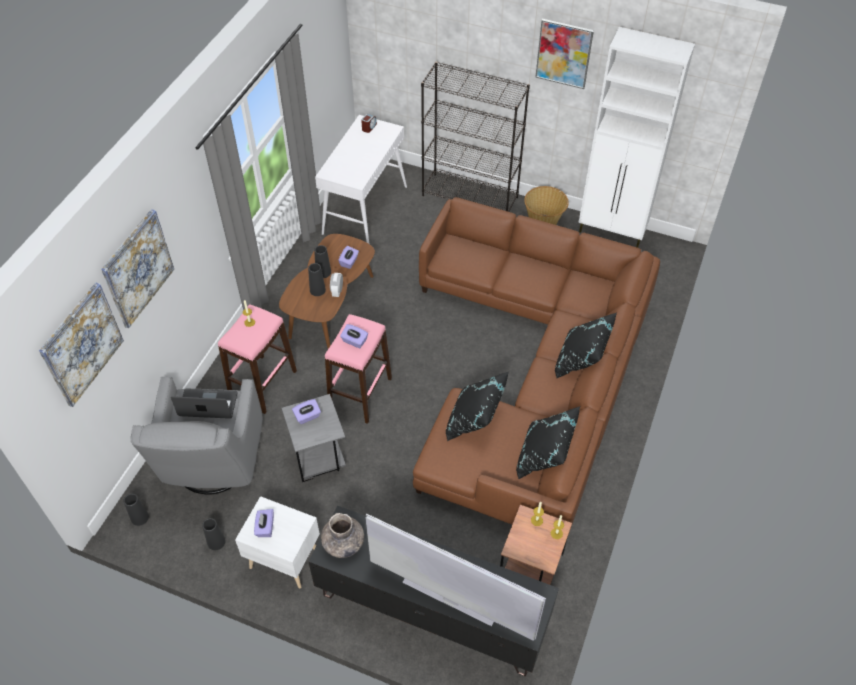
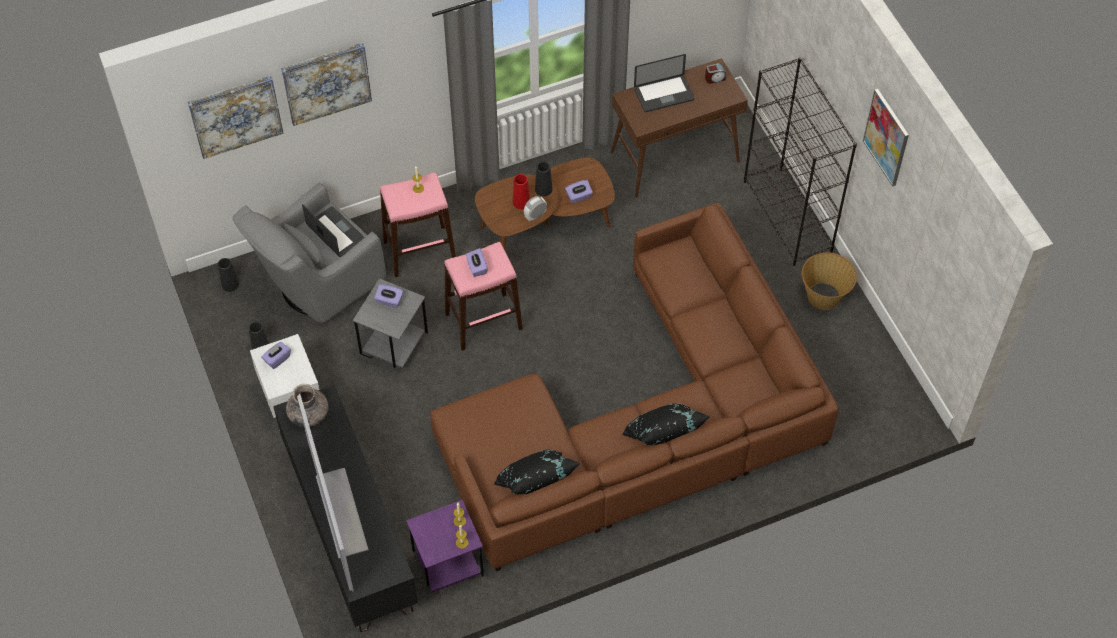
camera: 45 degrees right, 5 degrees up
(317, 290) = (521, 202): black vase -> red vase
(349, 156) = (664, 94): none -> laptop
(365, 210) = (675, 156): white console table -> brown console table
(475, 420) = (518, 412): black pillow -> none
(530, 573) = (448, 569): brown side table -> purple side table
(612, 232) = (880, 357): white cabinet -> none

